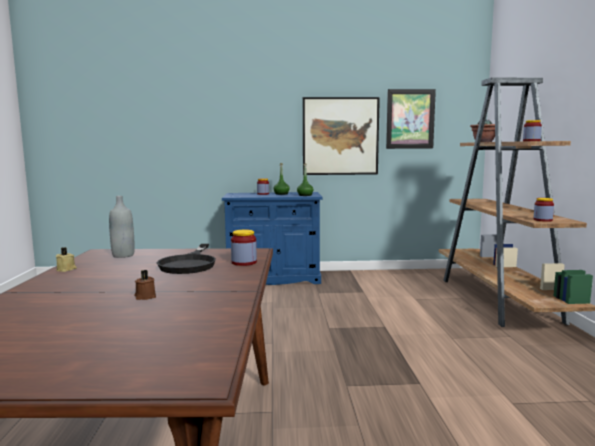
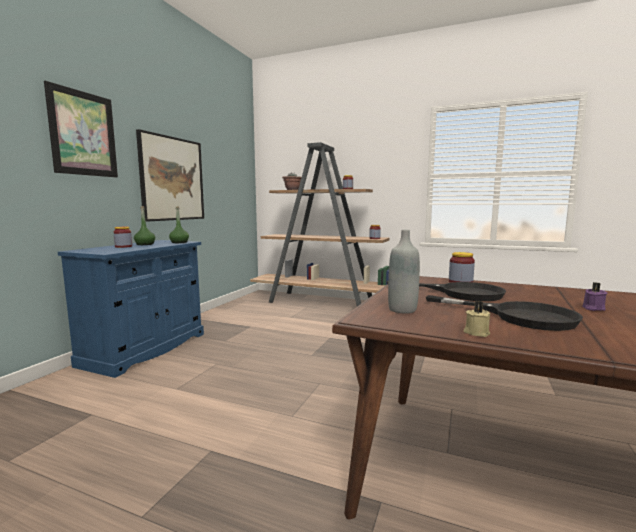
camera: 65 degrees left, 0 degrees up
(110, 277) = (518, 316): none -> black frying pan
(145, 297) = (592, 308): brown candle -> purple candle
(410, 119) = (218, 167): picture -> picture (83, 134)

